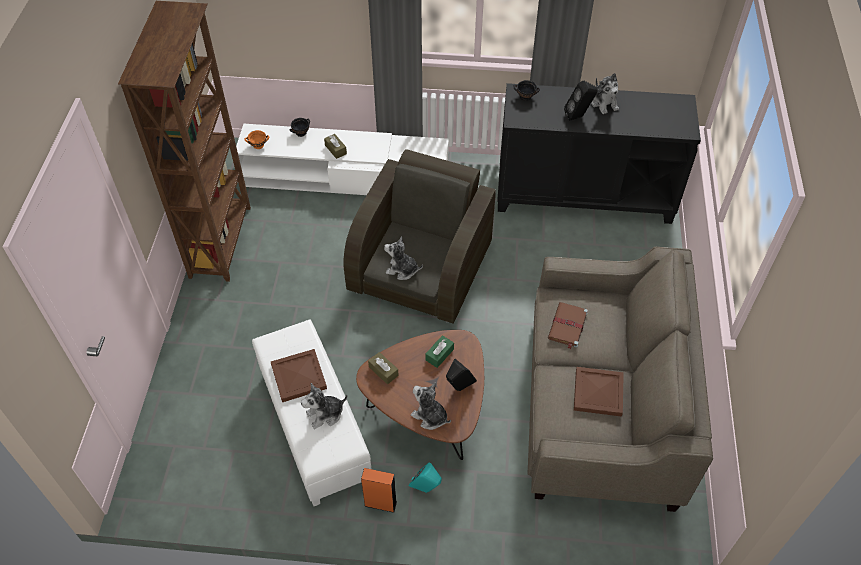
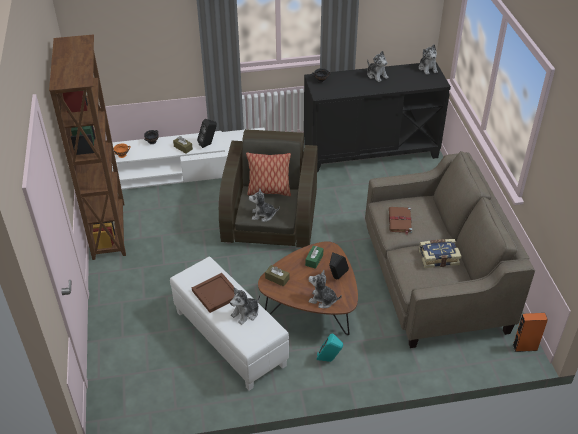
camera: 15 degrees left, 10 degrees down
(380, 503) = (299, 377): orange speaker -> orange speaker (525, 347)
(421, 236) = (269, 191): none -> pillow
(578, 116) = (362, 86): black speaker -> black speaker (208, 144)
(599, 393) = (438, 257): brown tray -> book
(679, 105) = (427, 68): none -> plush toy

